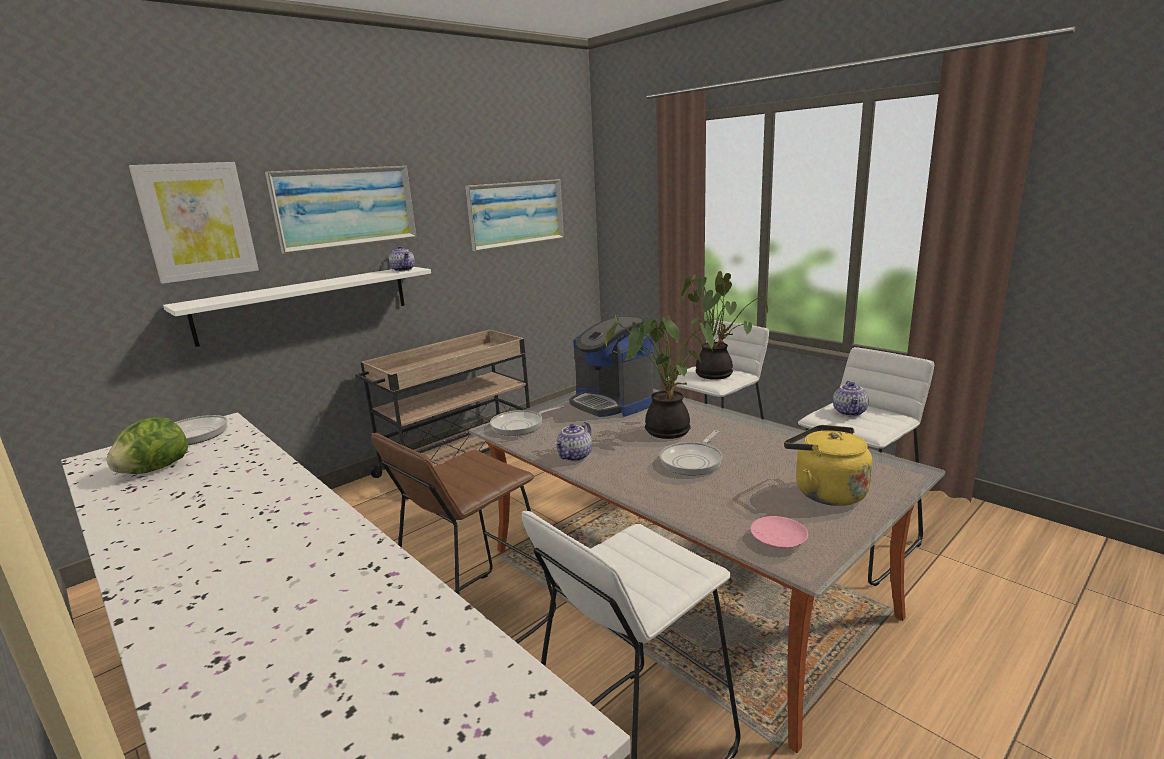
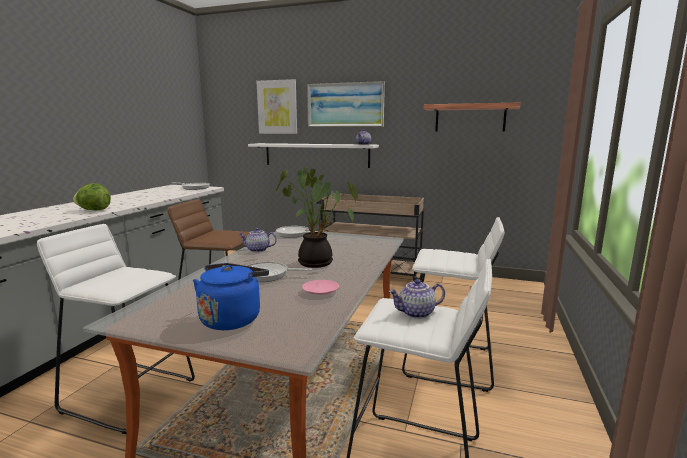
camera: 60 degrees right, 5 degrees down
(154, 469) = (161, 191): lettuce -> lettuce (94, 210)
(516, 213) = (470, 118): picture -> shelf
(612, 402) = (353, 244): coffee machine -> none
(717, 374) = (450, 259): potted plant -> none
(778, 539) = (154, 309): pink plate -> pink plate (320, 291)
(825, 492) = (232, 318): yellow kettle -> blue kettle

